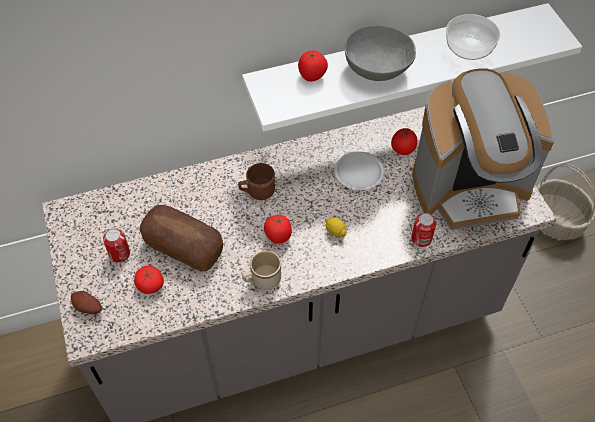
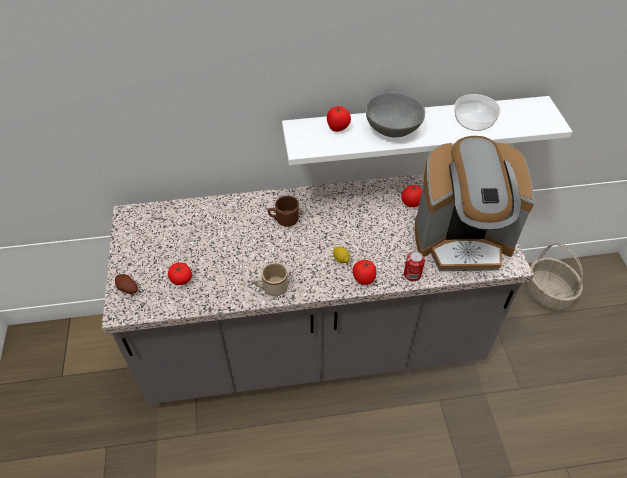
camera: 10 degrees right, 5 degrees down
(119, 254) = (163, 251): can -> none
(183, 246) = (215, 253): bread -> none
(278, 236) = (293, 256): tomato -> tomato (363, 279)
(358, 172) = (370, 216): white plate -> none

